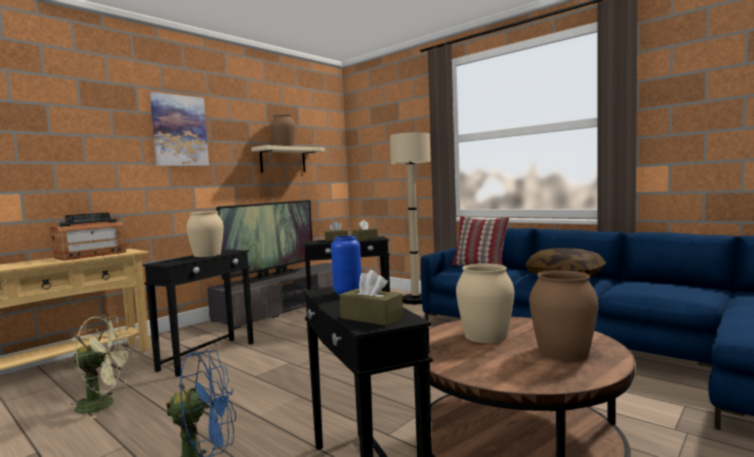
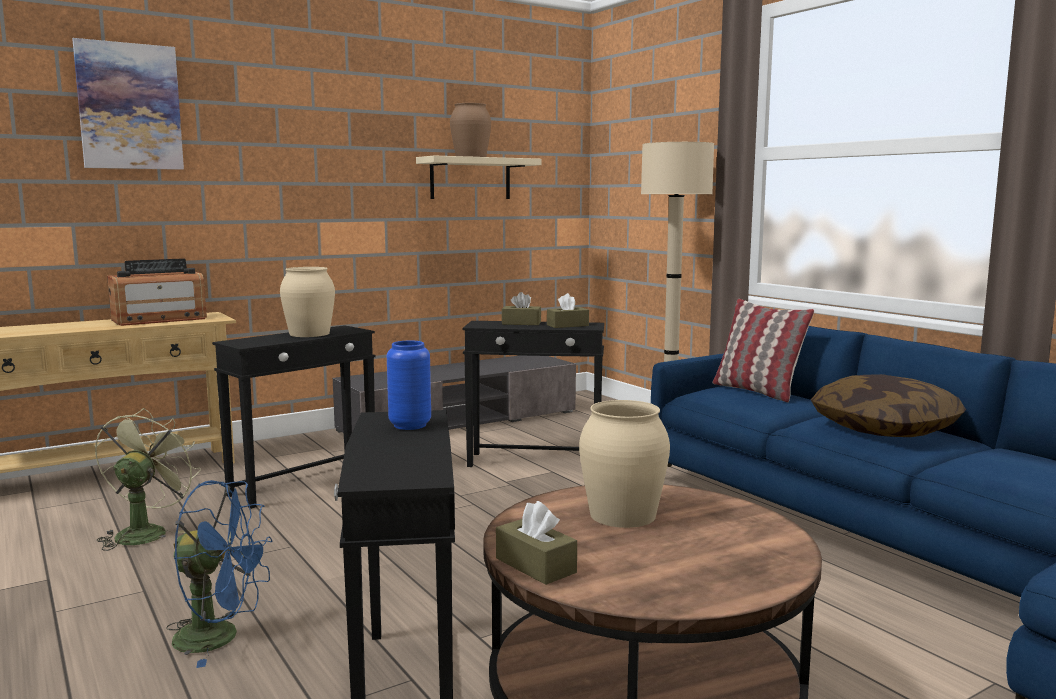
camera: 15 degrees right, 5 degrees up
(104, 404) = (145, 532): green fan -> green fan turned 90 degrees counterclockwise
(179, 131) = (299, 132): picture -> picture (129, 107)
(271, 276) = (436, 369): television -> none
(371, 318) = (388, 469): brown tissue box -> brown tissue box (535, 565)
(562, 351) = (709, 557): brown vase -> none

